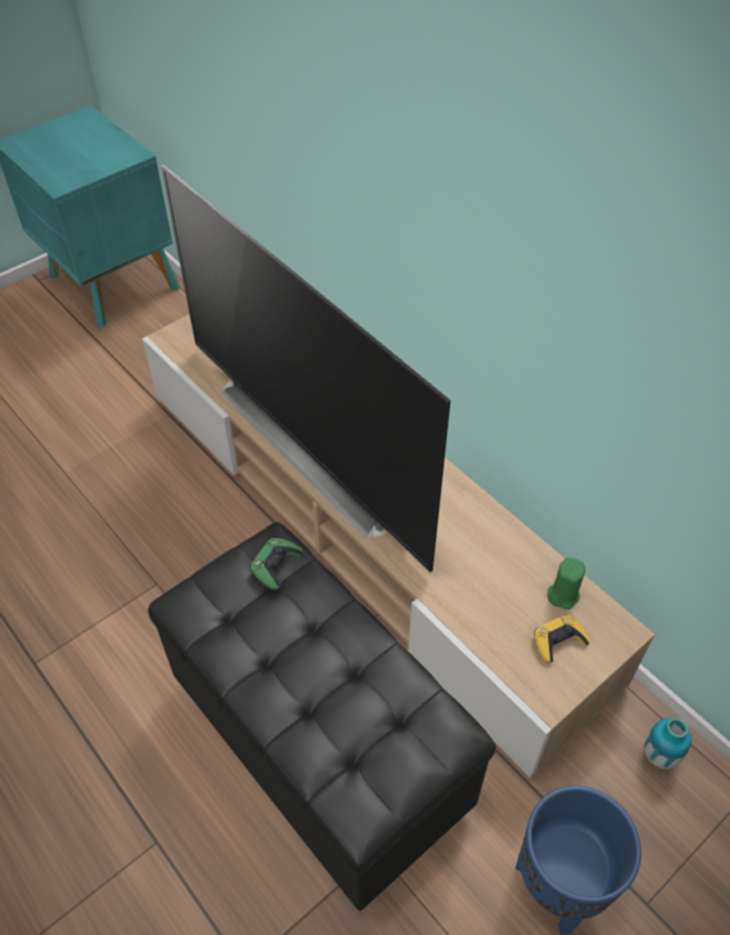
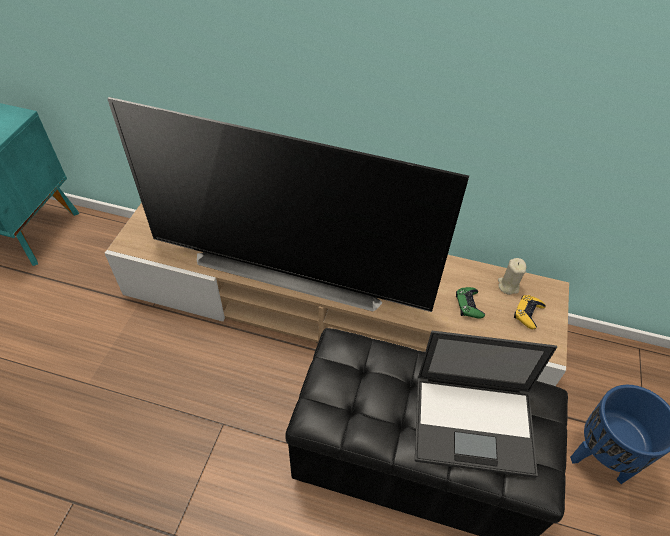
camera: 35 degrees left, 0 degrees up
(276, 566) = (355, 356): green game controller -> green game controller (468, 305)
(342, 709) = (475, 424): none -> laptop
(563, 595) = (508, 286): green candle -> beige candle
(659, 756) = (587, 353): vase -> none

